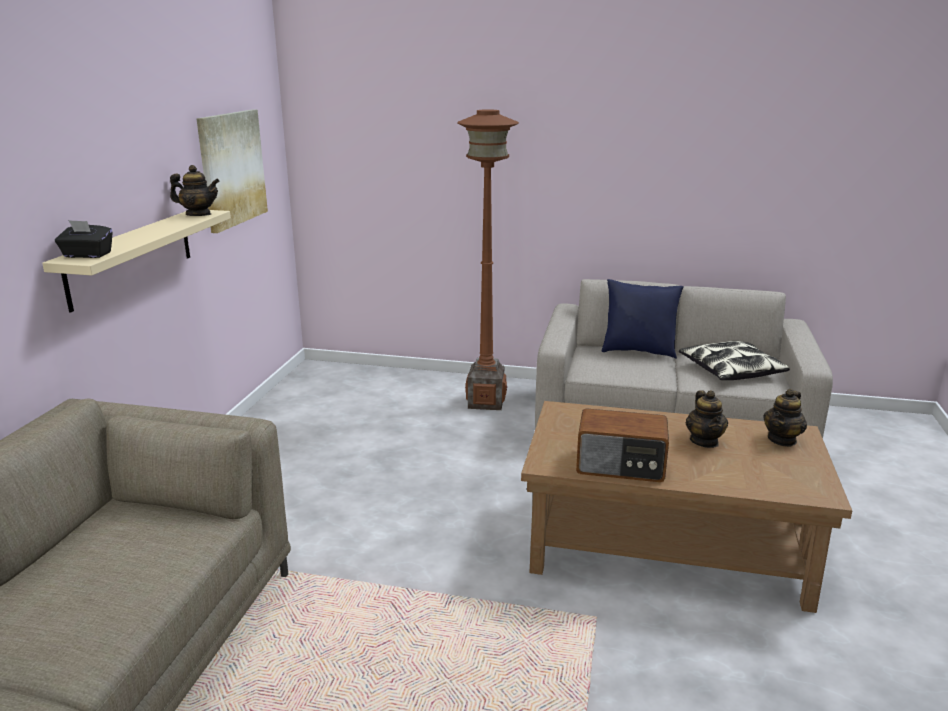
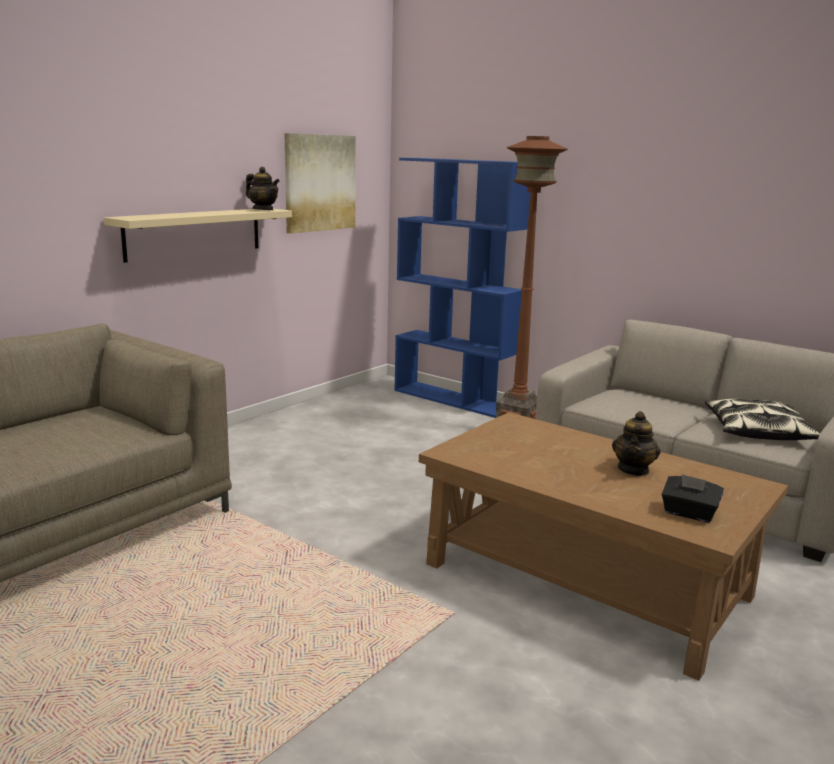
camera: 25 degrees right, 5 degrees down
(87, 255) = (138, 217): black tissue box -> black tissue box (689, 513)
(397, 376) = (454, 399): none -> blue bookcase
(621, 466) = (519, 469): radio -> none
(638, 351) = (669, 400): blue pillow -> none
(782, 440) = (727, 486): teapot -> none

